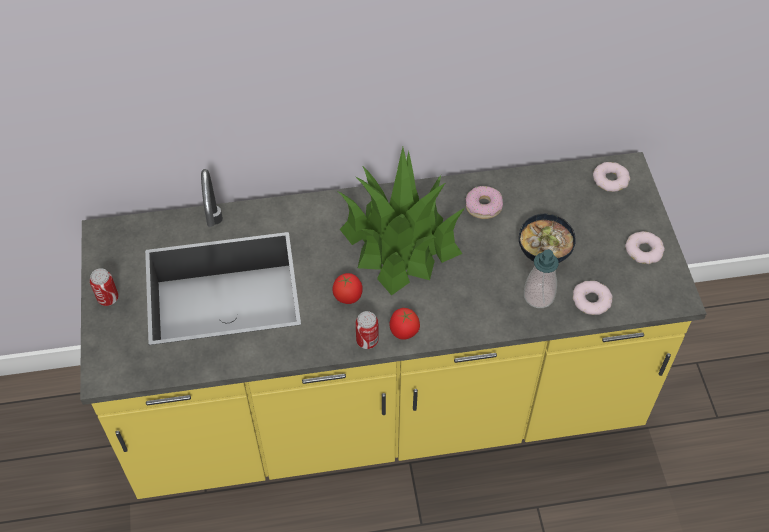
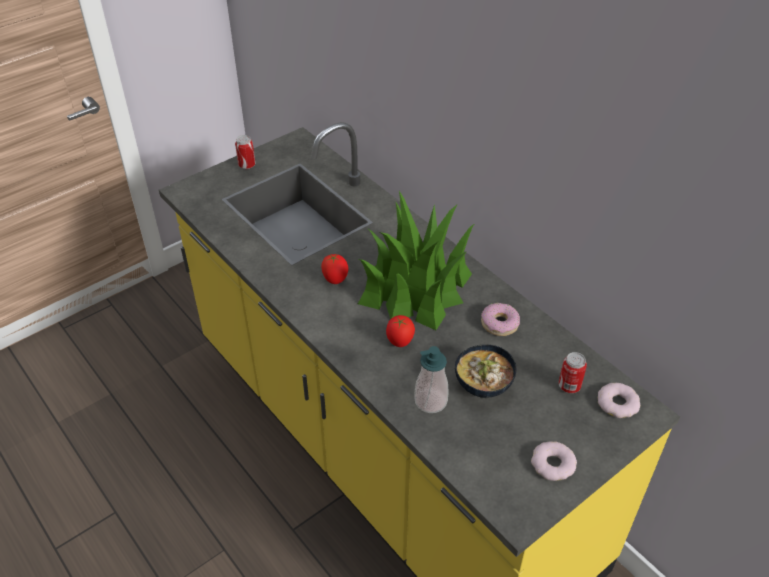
camera: 60 degrees right, 10 degrees down
(367, 341) = (302, 308): can -> can (569, 386)
(404, 333) = (325, 326): tomato -> tomato (399, 342)
(591, 300) = (457, 443): donut -> none

